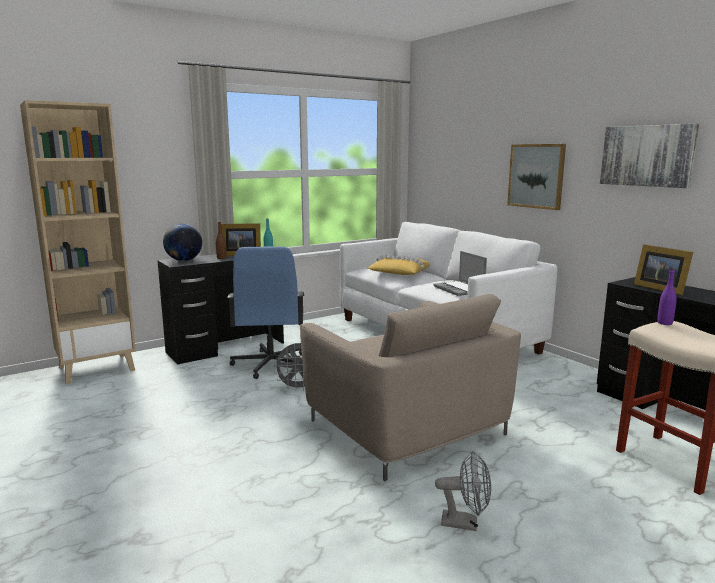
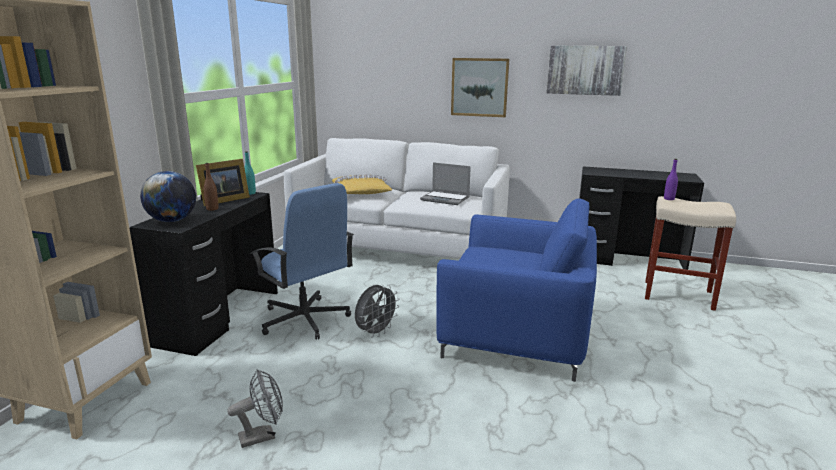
camera: 40 degrees left, 5 degrees up
(406, 428) = (516, 333): beige armchair -> blue armchair
(465, 523) = (663, 385): grey fan -> grey fan (263, 435)
(659, 288) = (617, 174): picture frame -> none

